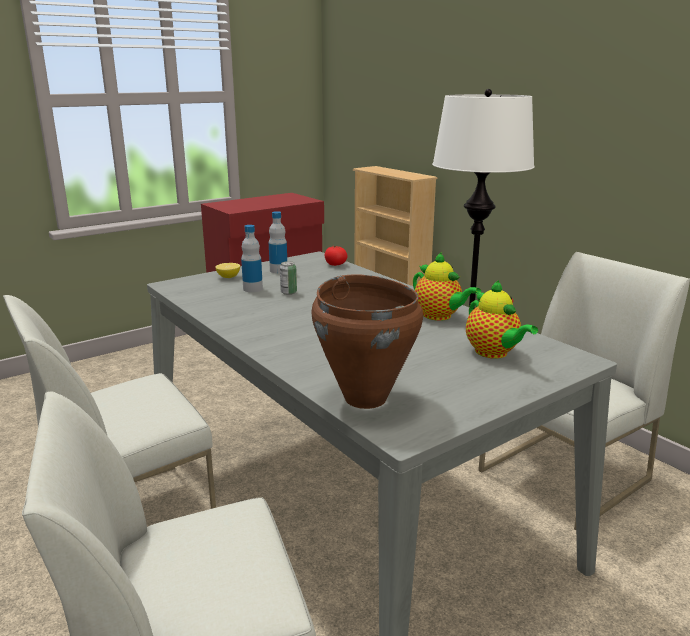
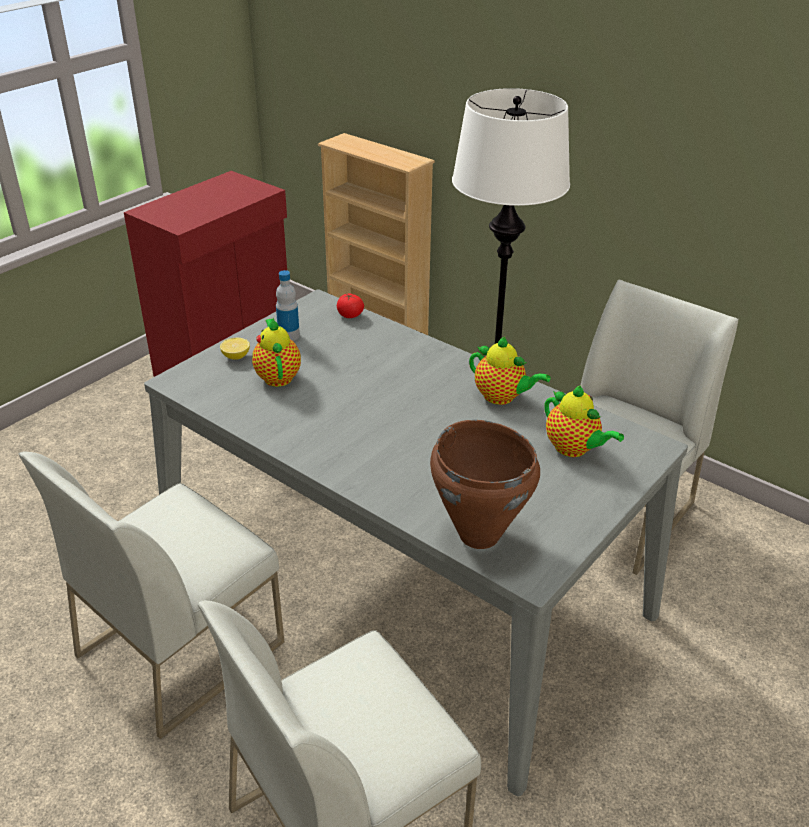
camera: 15 degrees left, 15 degrees up
(252, 289) = (277, 376): bottle -> teapot
(288, 292) = (322, 377): can -> none

